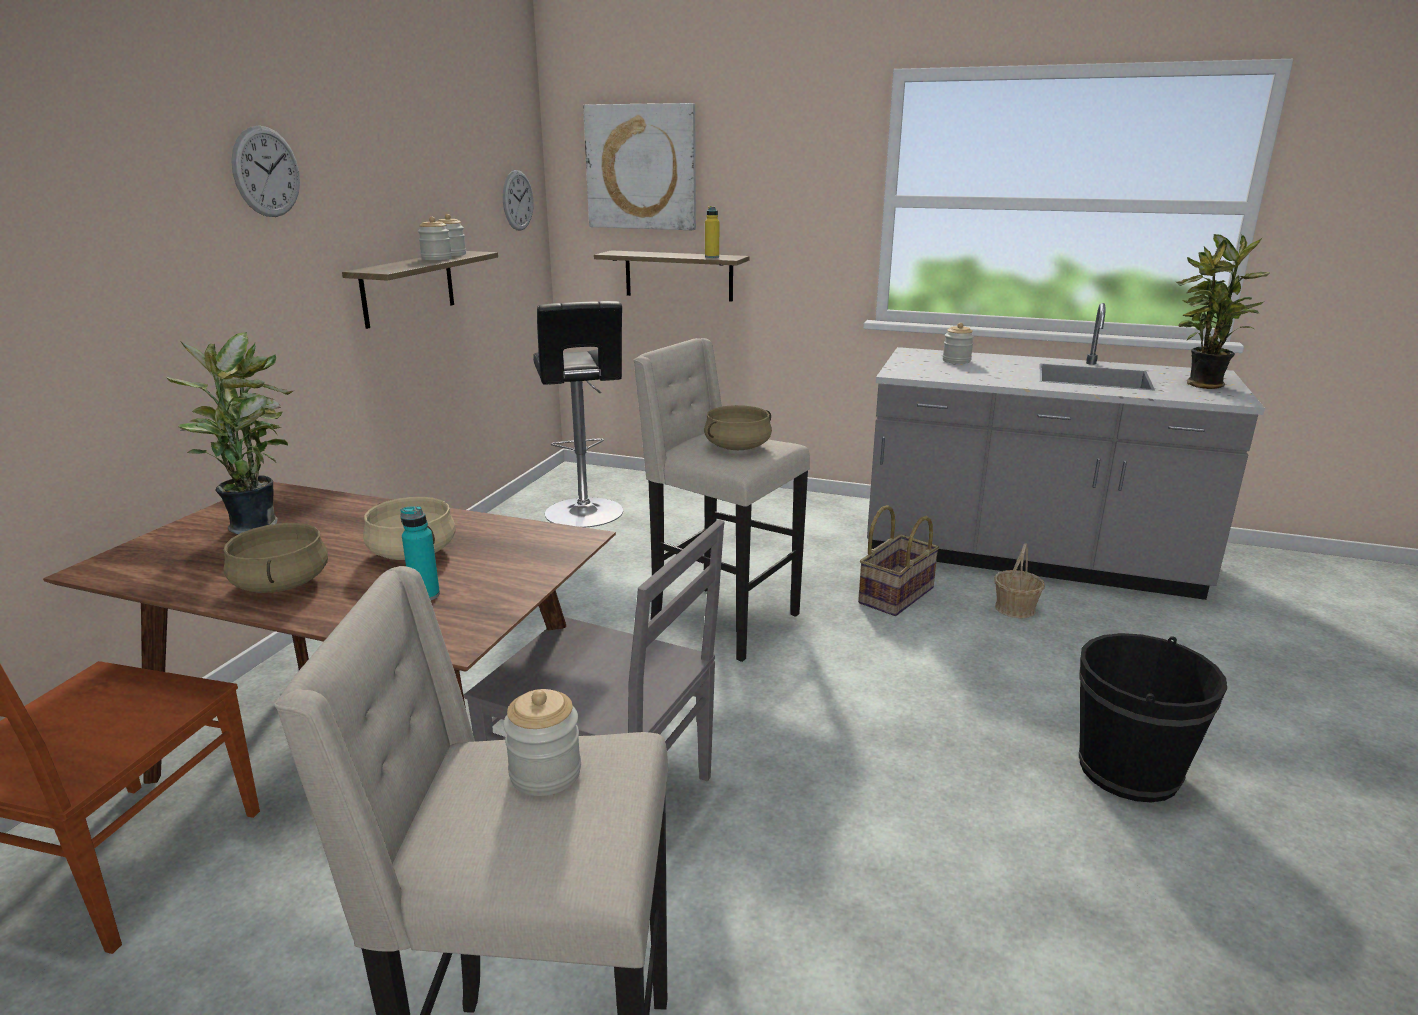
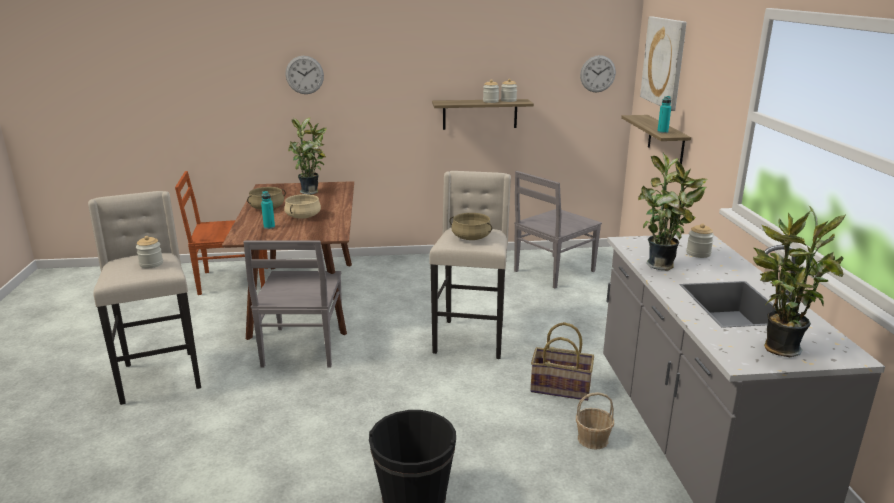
camera: 65 degrees right, 0 degrees up
(266, 172) = (395, 53): wall clock -> wall clock (304, 75)
(585, 514) = (552, 271): black stool -> grey chair
(712, 257) = (662, 132): yellow bottle -> turquoise bottle
(986, 376) = (663, 266): none -> potted plant

